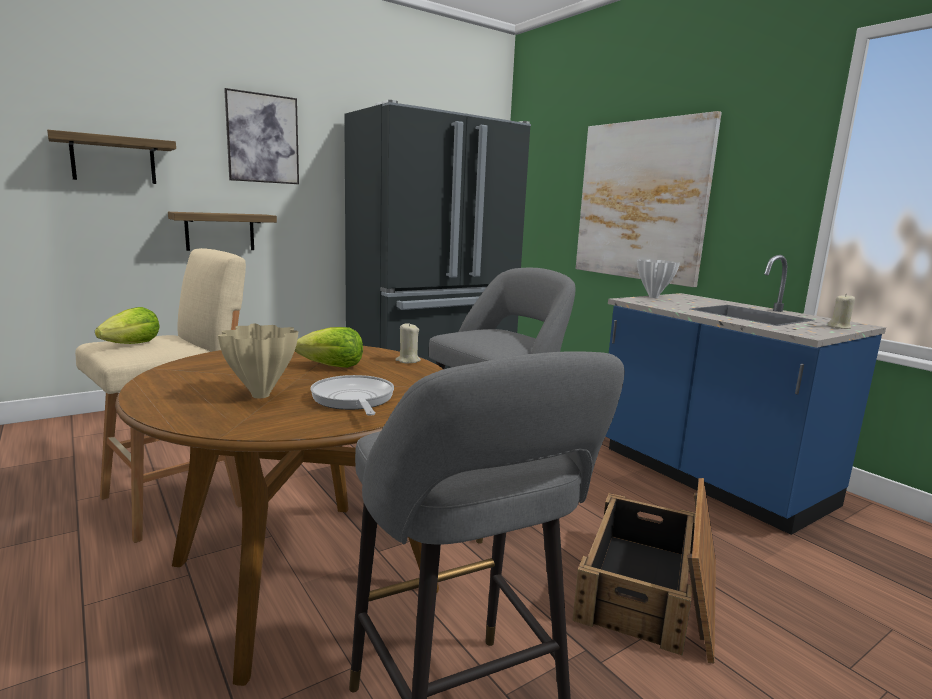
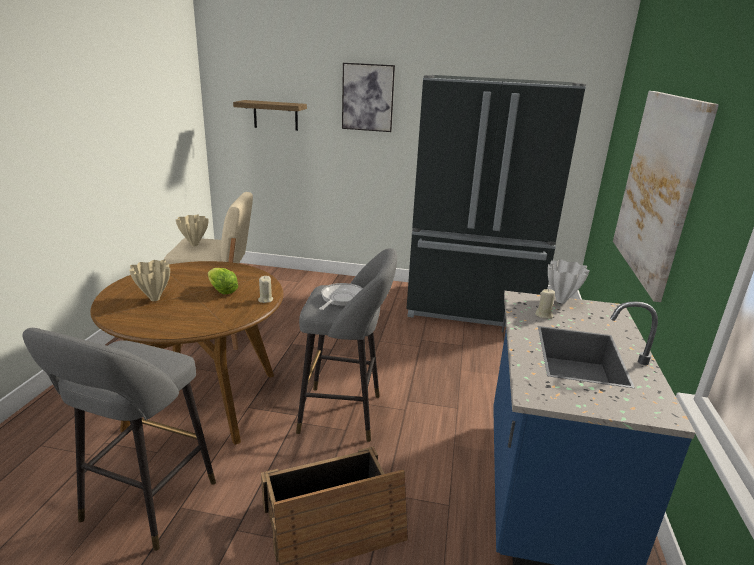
camera: 45 degrees right, 10 degrees up
(133, 344) = (194, 245): lettuce -> beige vase
(220, 231) = (334, 164): shelf -> none
(353, 400) = (177, 317): frying pan -> frying pan (341, 299)
(839, 327) = (618, 406): beige candle -> beige candle (544, 315)

